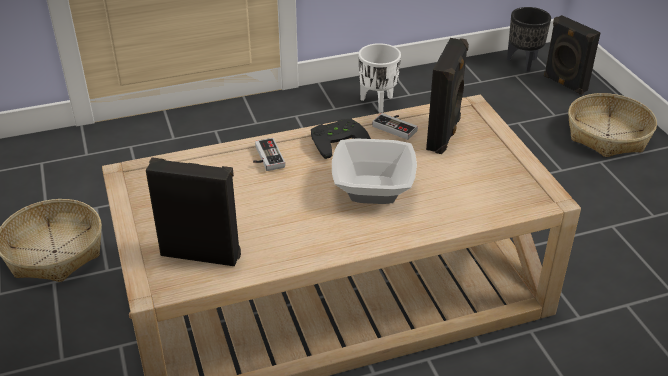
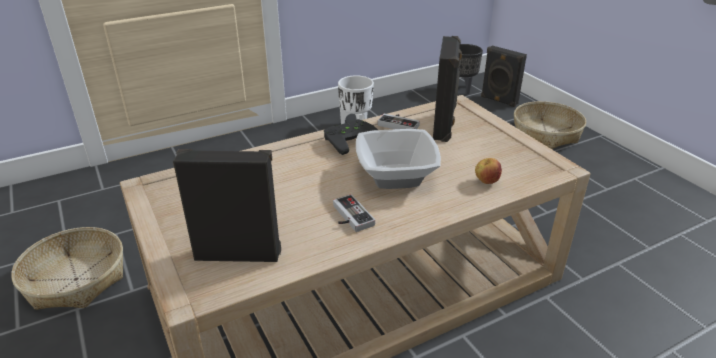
camera: 10 degrees left, 5 degrees down
(265, 157) = (285, 159): game controller -> game controller (349, 217)
(464, 206) = (486, 181): none -> apple

